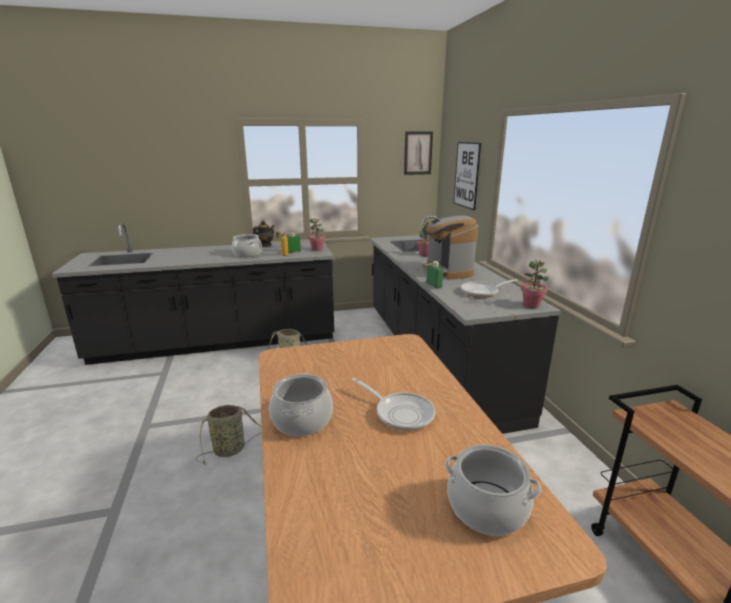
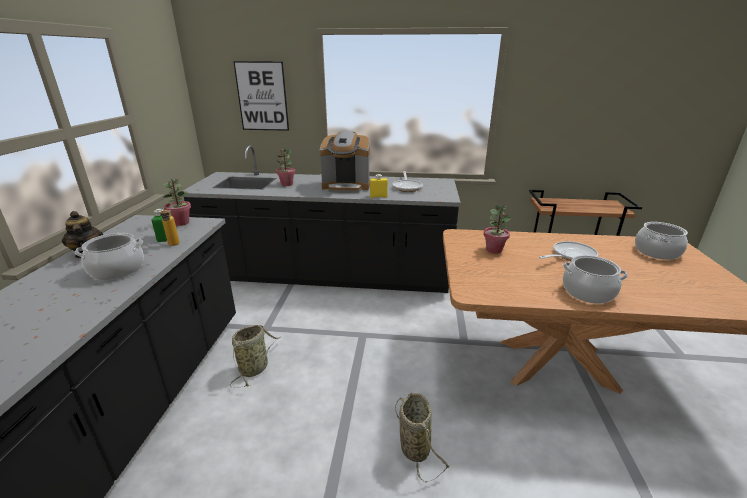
camera: 70 degrees left, 5 degrees up
(418, 153) = (171, 76): picture -> none
(434, 285) = (378, 196): green bottle -> yellow bottle
(531, 305) = (442, 182): potted plant -> potted plant (494, 250)

